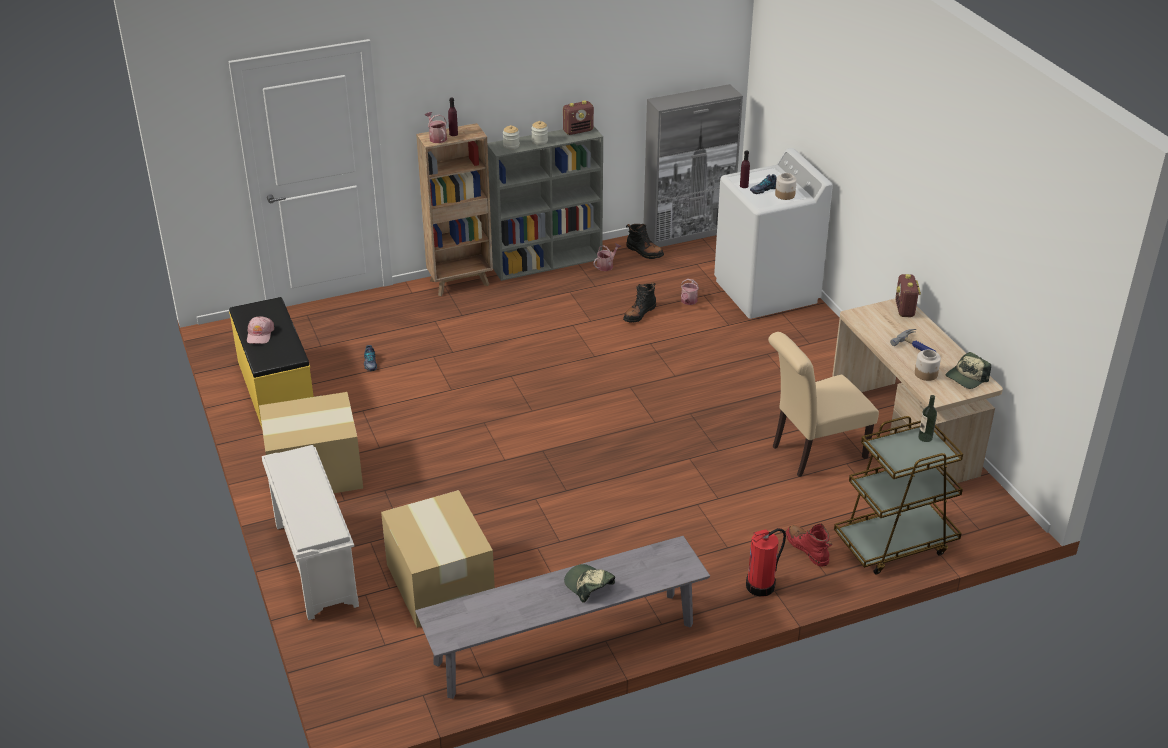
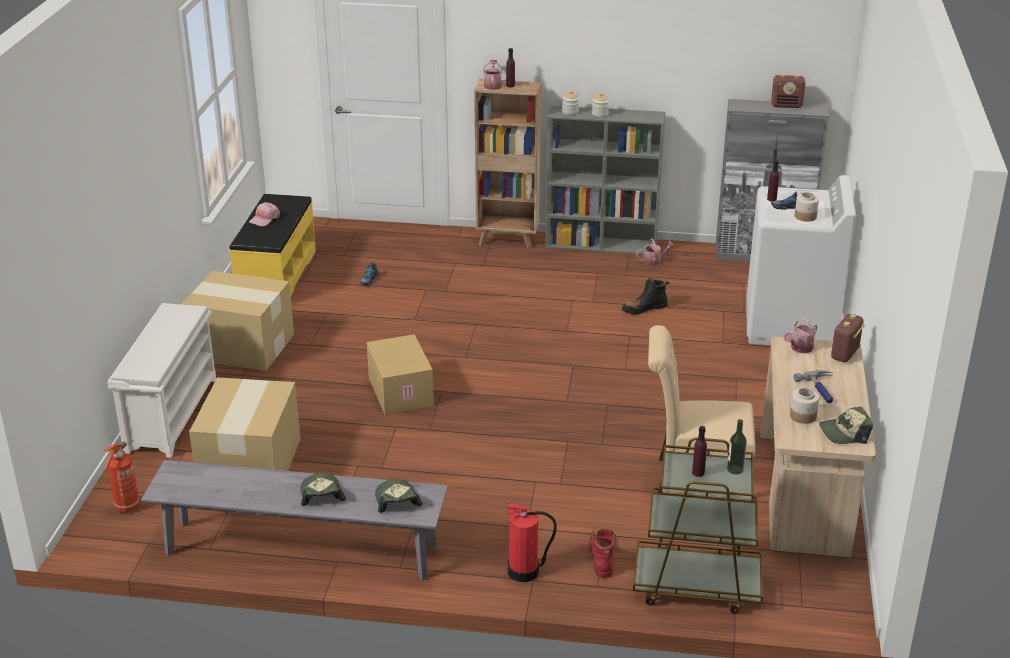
camera: 30 degrees right, 5 degrees down
(367, 671) = (126, 508): none -> fire extinguisher
(506, 464) = (399, 392): none -> cardboard box
(578, 131) = (645, 114): radio -> radio (786, 105)
(644, 252) = (702, 260): black boot -> none
(656, 565) = (396, 500): none -> cap
(688, 301) = (702, 312): watering can -> watering can (799, 348)
(903, 450) = (698, 473): none -> purple bottle

